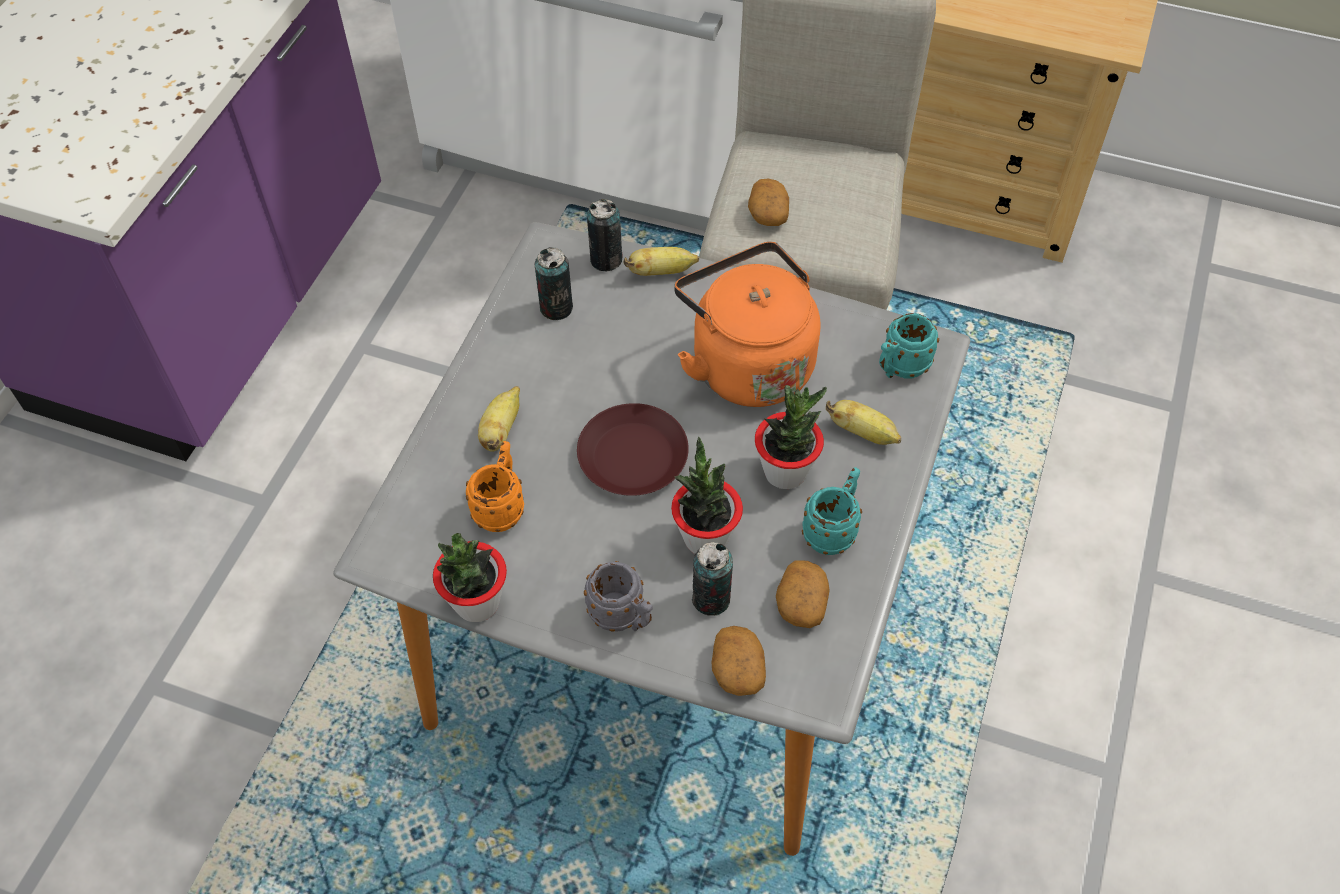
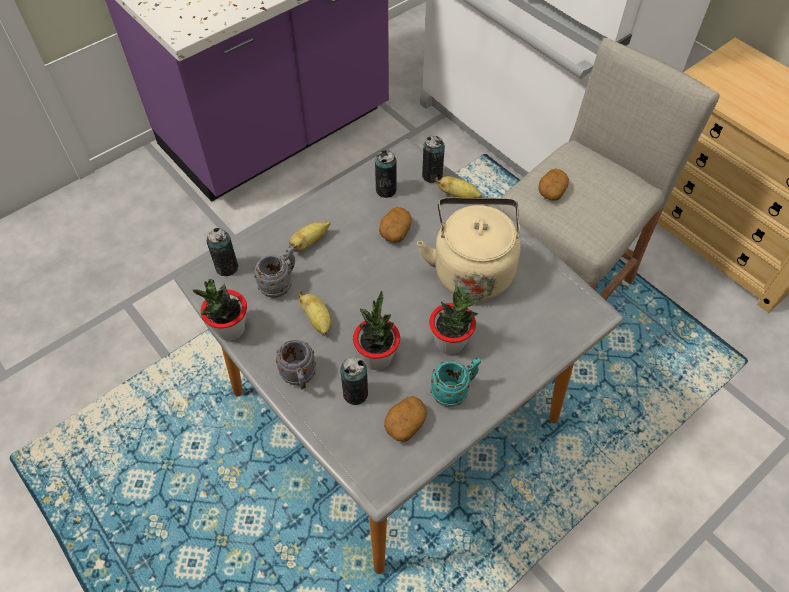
camera: 30 degrees right, 0 degrees up
(406, 521) = (227, 267): none -> can
(501, 507) = (280, 284): orange mug -> grey mug
(633, 455) = (370, 290): brown plate -> none
(737, 669) = (341, 442): potato -> potato (395, 231)
(747, 363) = (472, 269): orange kettle -> beige kettle
(863, 433) = (513, 343): banana -> banana (317, 320)
(899, 368) = (563, 315): turquoise mug -> none

